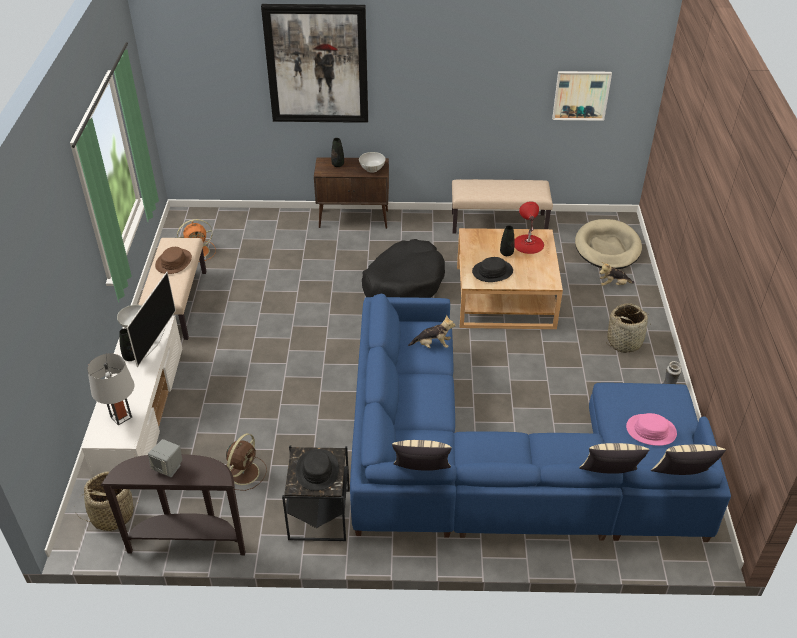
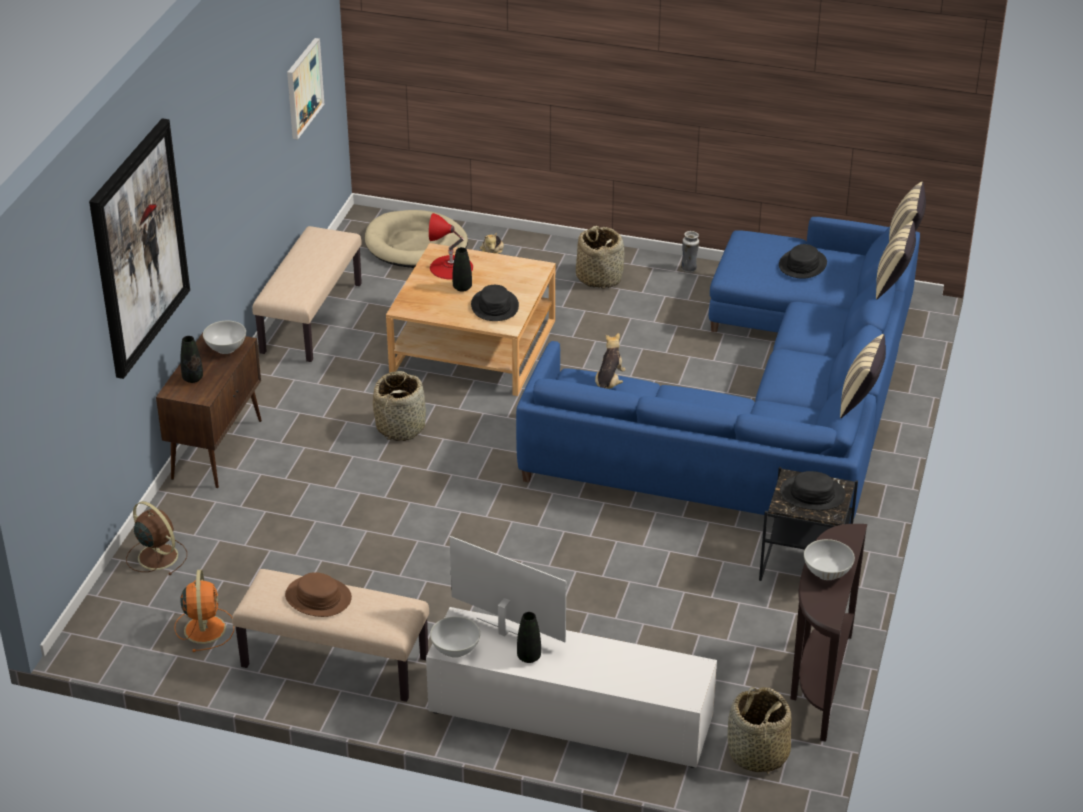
camera: 75 degrees left, 5 degrees down
(121, 417) = (651, 671): grey table lamp -> none
(168, 468) = (827, 572): grey speaker -> white bowl
(245, 472) = (716, 621): brown fan -> brown fan (156, 556)
(403, 283) = (401, 427): black dog bed -> basket
(651, 430) = (802, 265): pink hat -> black hat

